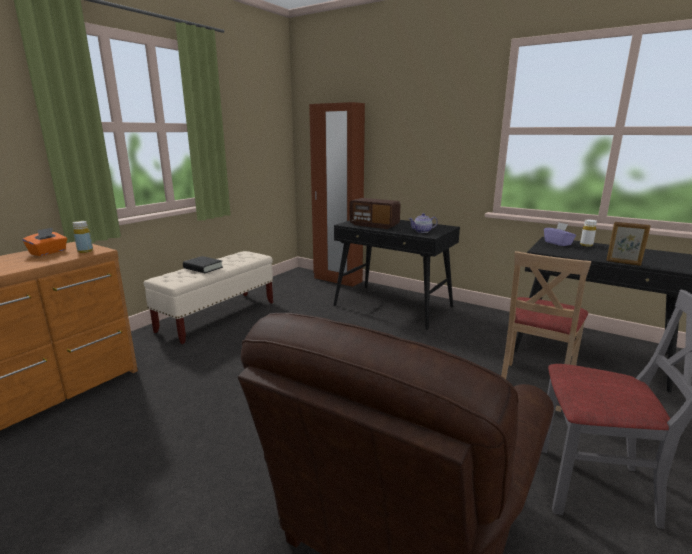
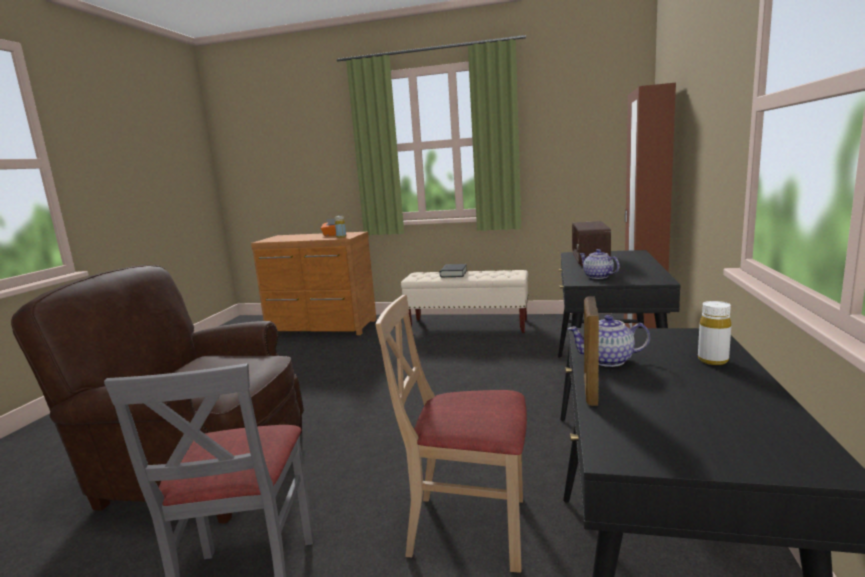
camera: 70 degrees right, 5 degrees down
(558, 243) = (679, 340): purple tissue box -> none
(583, 255) = (609, 360): none -> teapot

